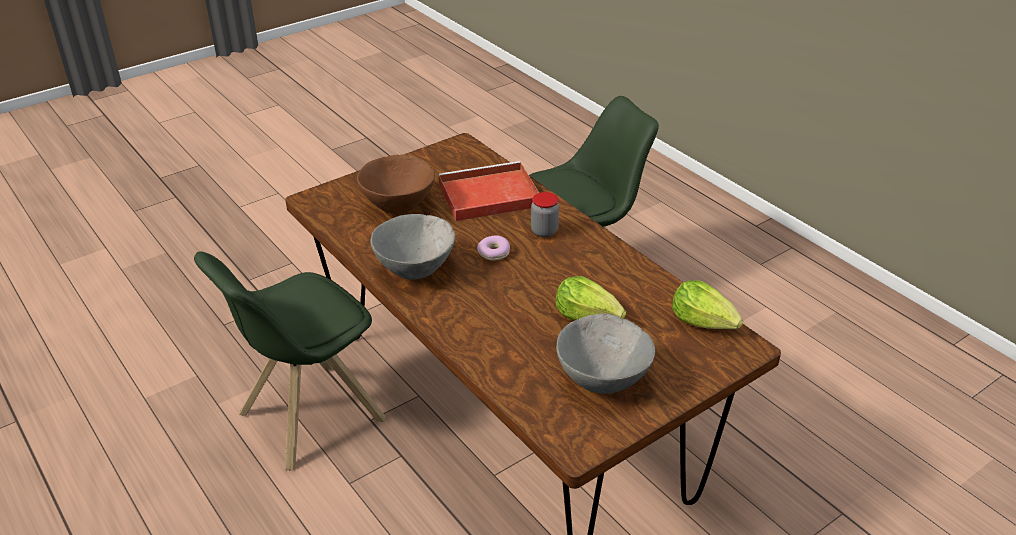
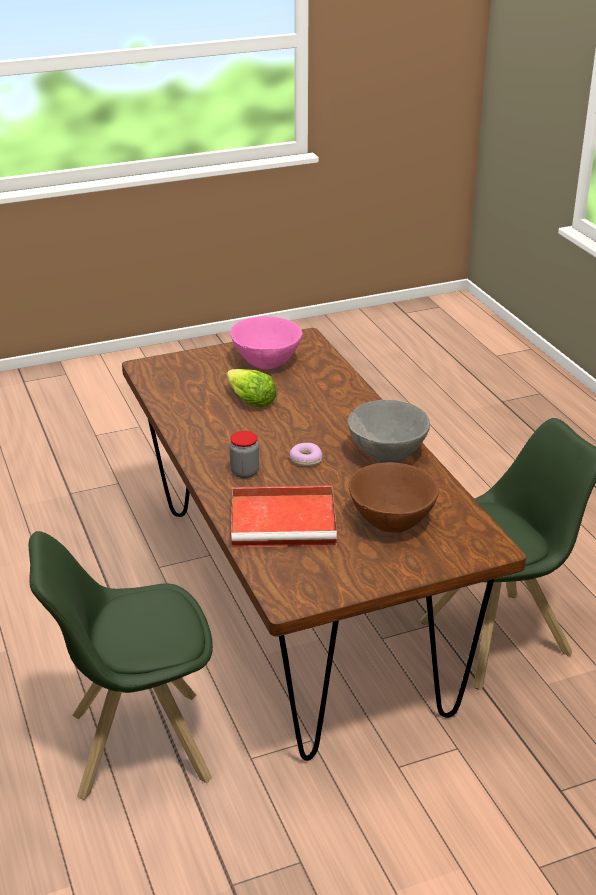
camera: 165 degrees left, 5 degrees down
(602, 381) = (266, 363): grey bowl -> pink bowl
(703, 321) = (160, 385): lettuce -> none

